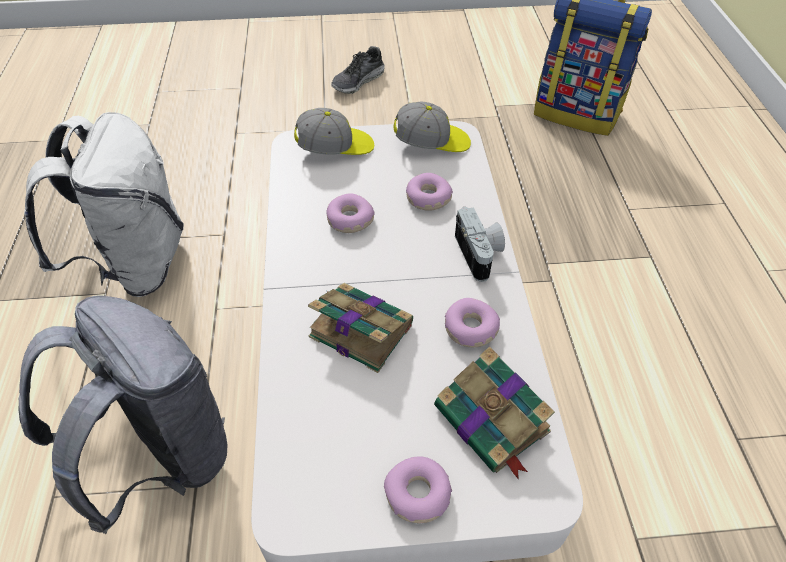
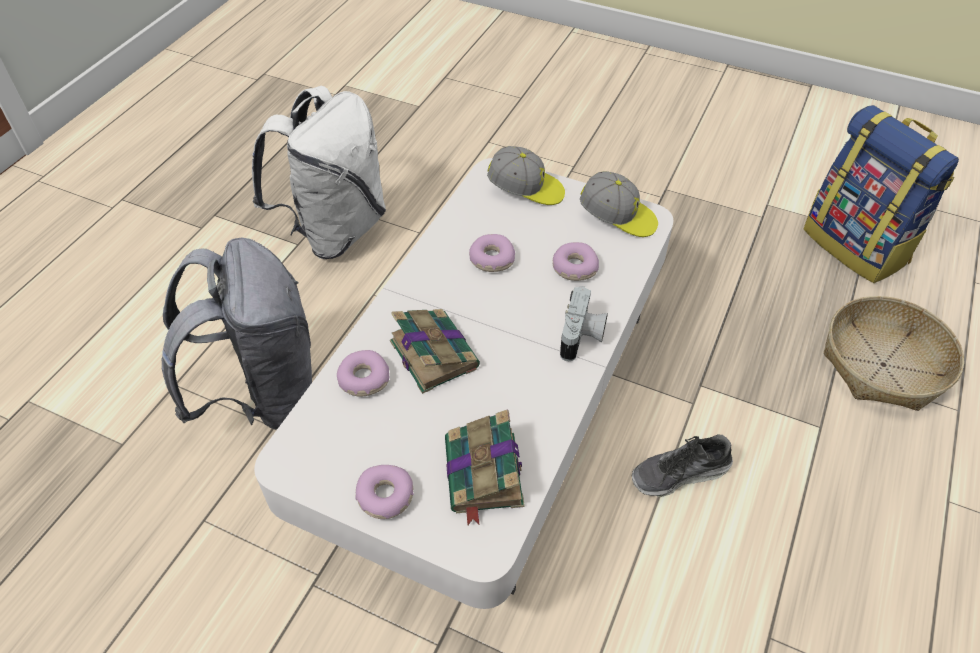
camera: 30 degrees right, 0 degrees up
(358, 81) = (639, 129): shoe -> shoe (680, 474)
(470, 329) = (523, 395): donut -> donut (363, 379)
(657, 191) = (883, 365): none -> basket

